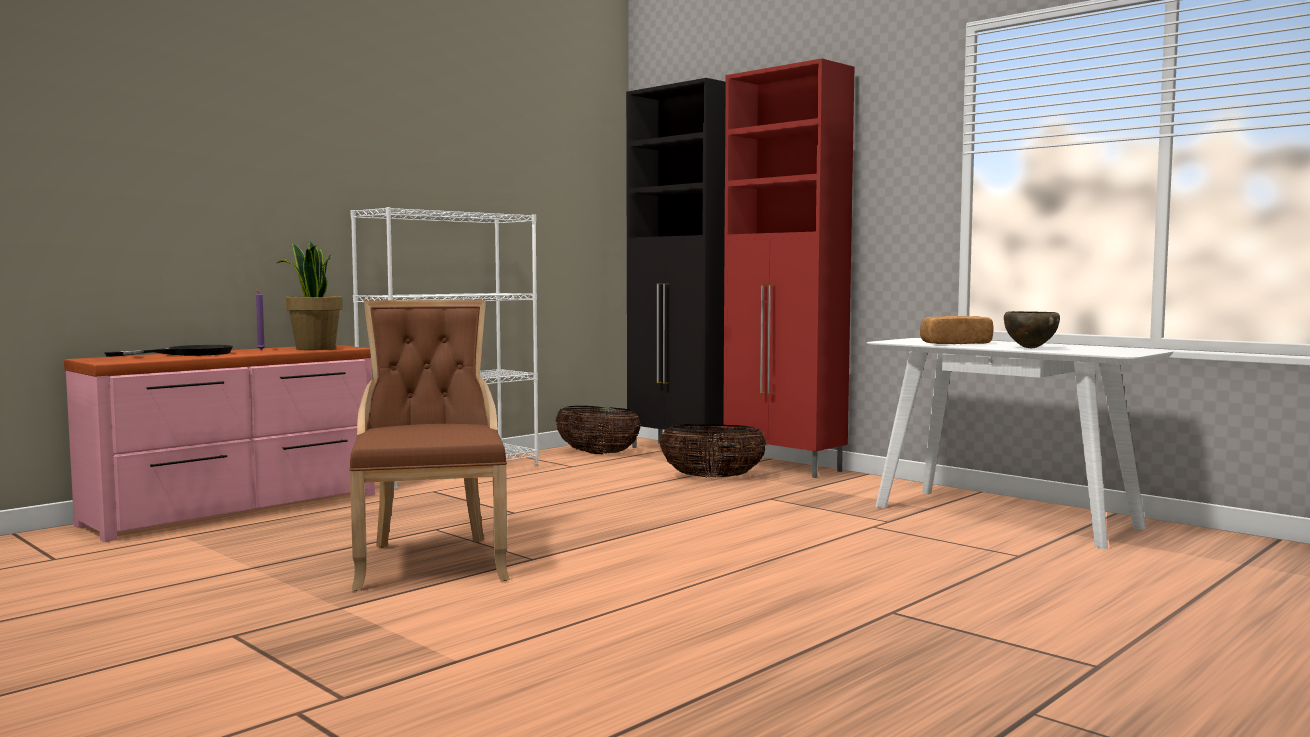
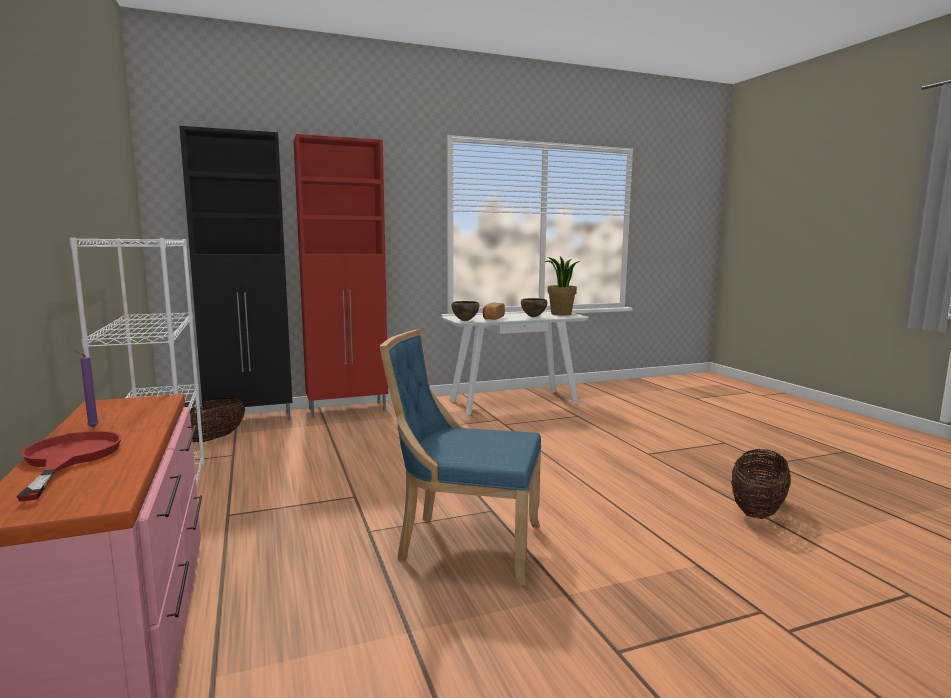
camera: 65 degrees left, 5 degrees up
(188, 354) = (68, 459): black frying pan -> red frying pan
(314, 348) = (137, 409): potted plant -> potted plant (561, 314)
(431, 561) = (464, 544): brown chair -> blue chair
(712, 477) = (345, 428): basket -> basket (757, 510)
(891, 341) = (465, 321): none -> brown bowl

